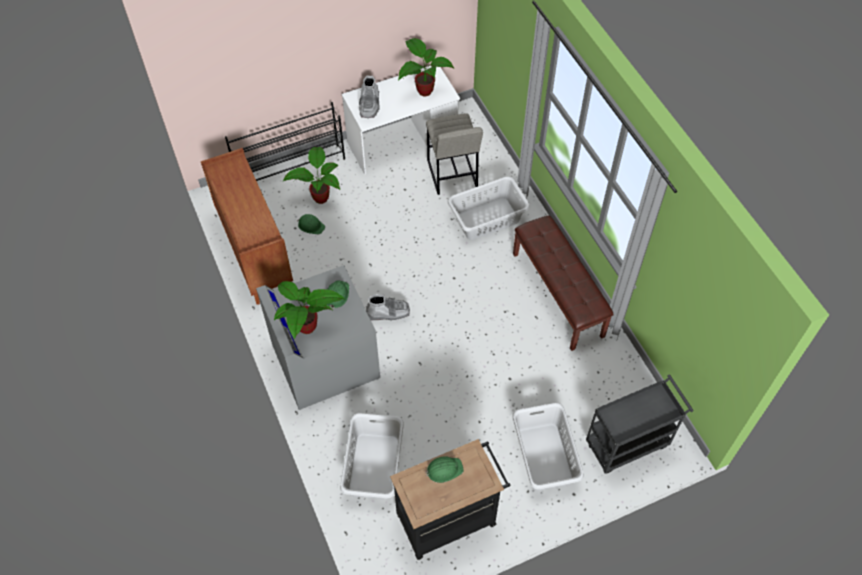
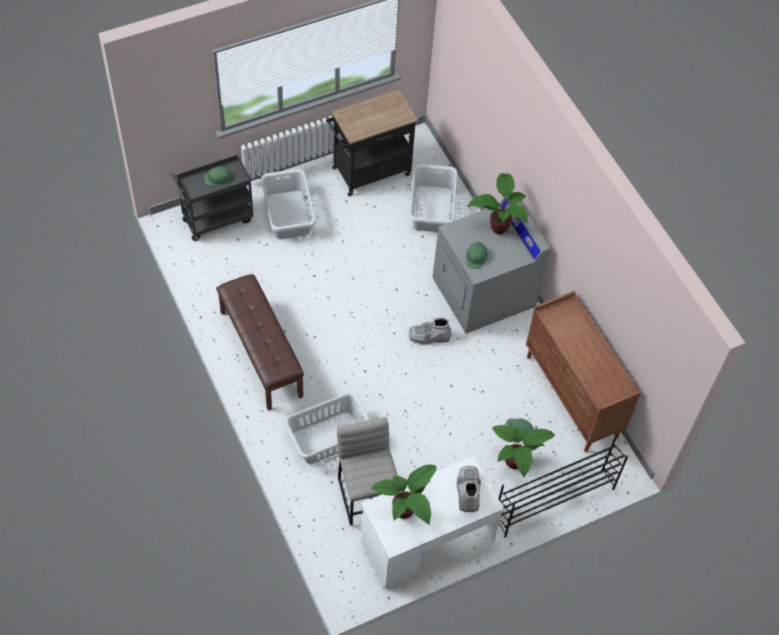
camera: 175 degrees right, 0 degrees up
(444, 469) = (376, 123): green hard hat -> green hard hat (218, 178)

